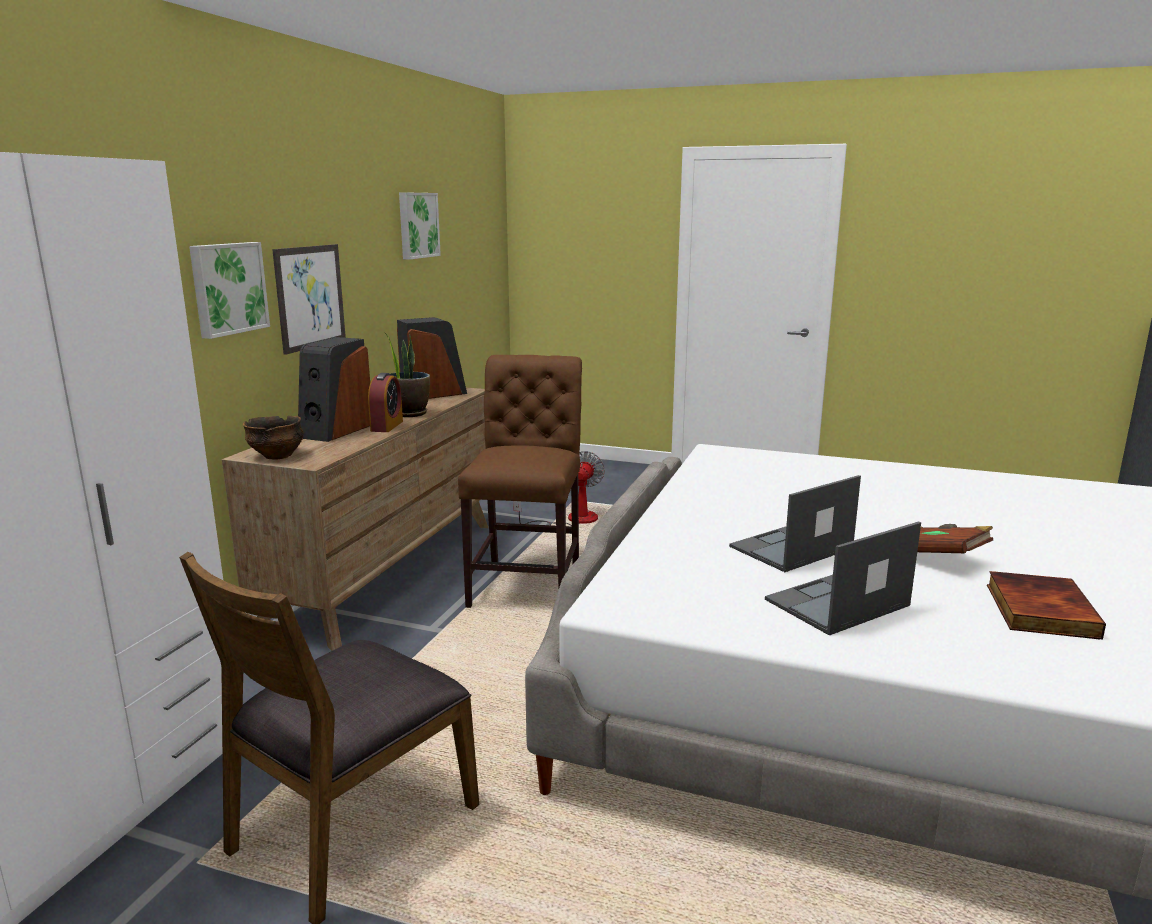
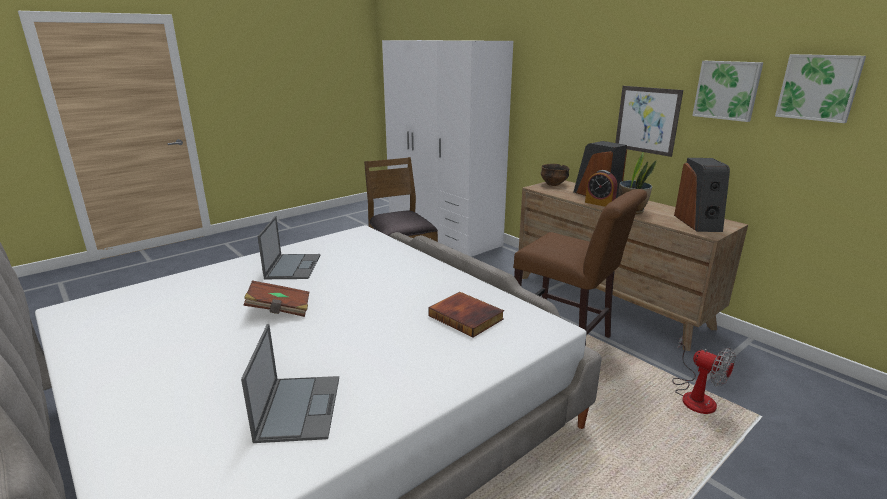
camera: 120 degrees right, 5 degrees up
(227, 288) = (588, 101): picture -> picture (727, 90)
(790, 548) = (350, 279): laptop -> laptop (299, 407)
(1038, 610) = (205, 305): book -> book (467, 317)

